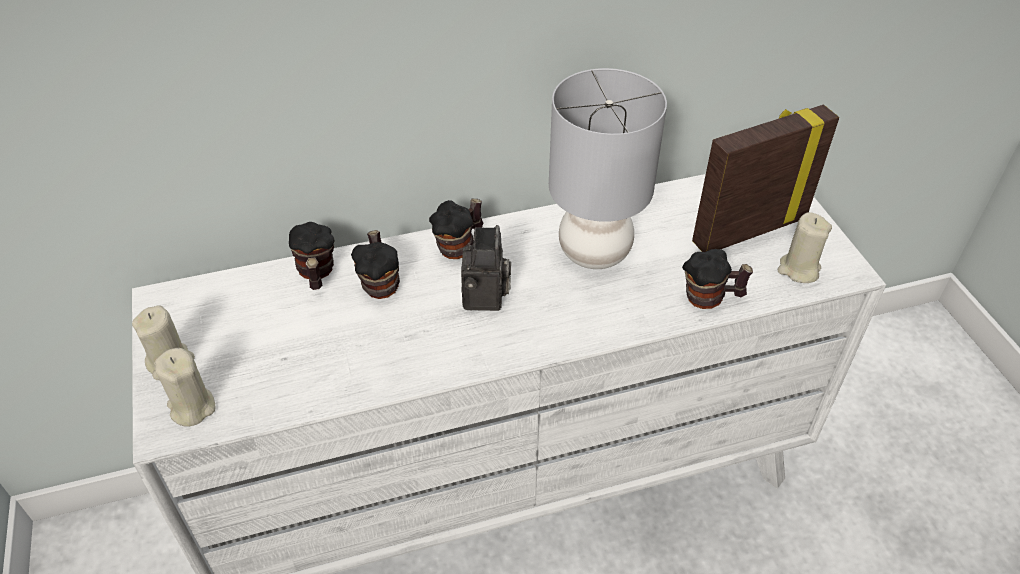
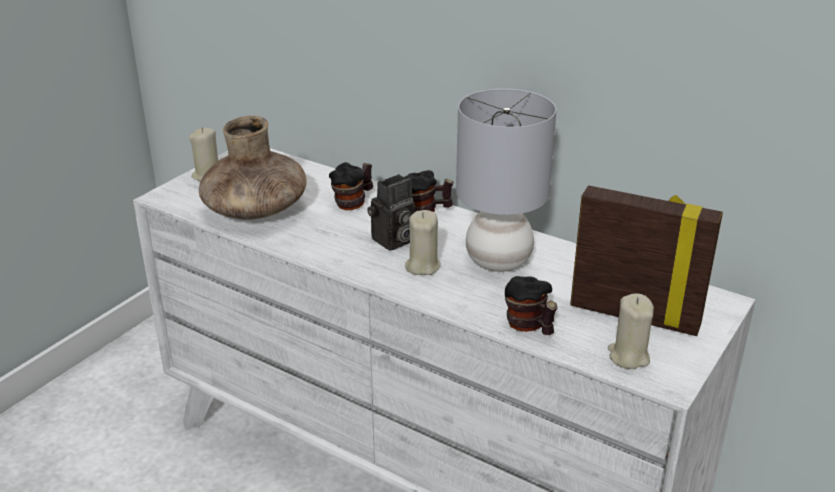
camera: 50 degrees right, 15 degrees down
(192, 407) = (186, 196): beige candle -> beige candle (422, 266)
(302, 366) = (255, 211): none -> brown vase
(316, 274) = (330, 181): mug -> none

